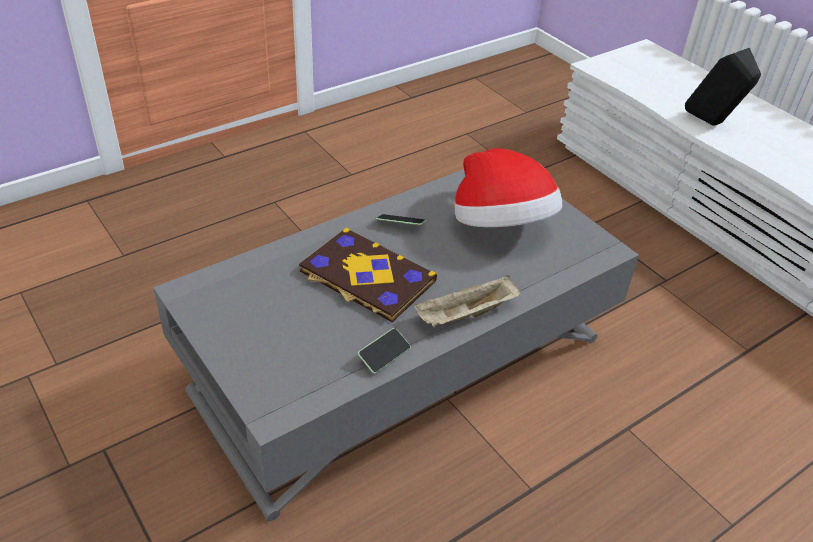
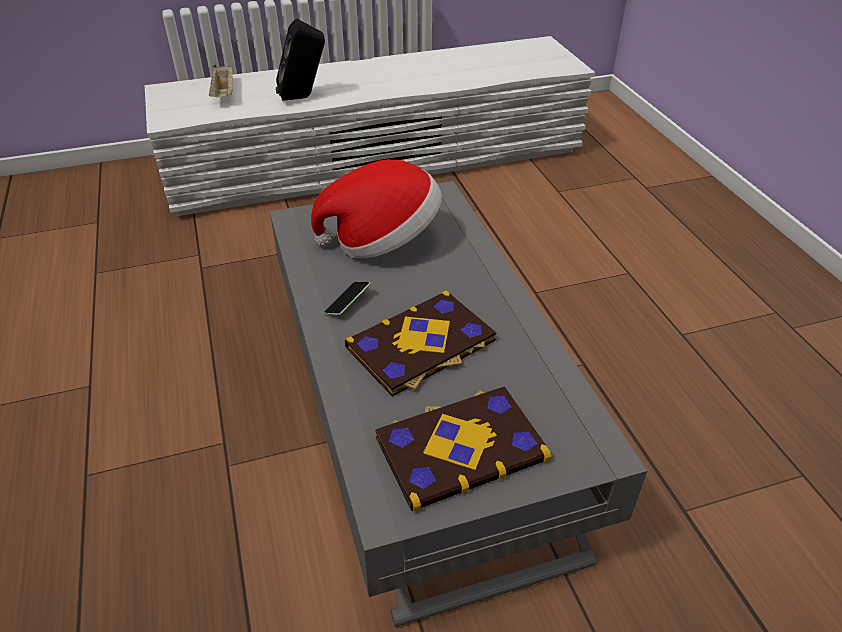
camera: 70 degrees left, 0 degrees up
(256, 319) = (460, 447): none -> book
(384, 356) = (539, 355): phone -> none
(466, 315) = (499, 291): beige tray -> beige tray (224, 93)

